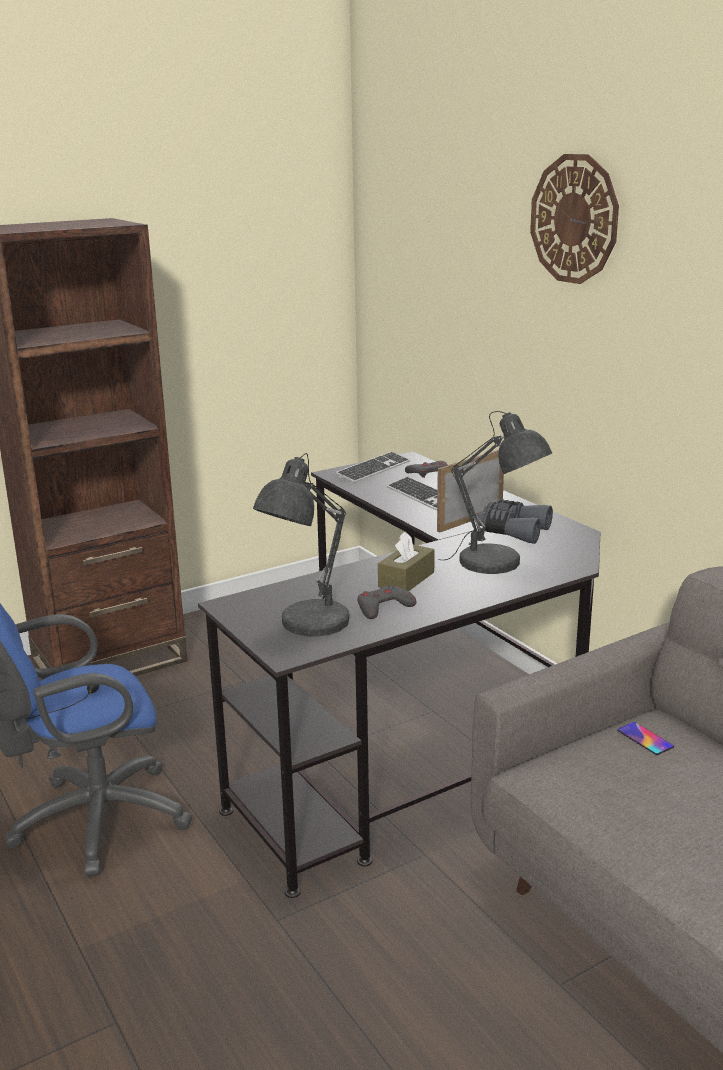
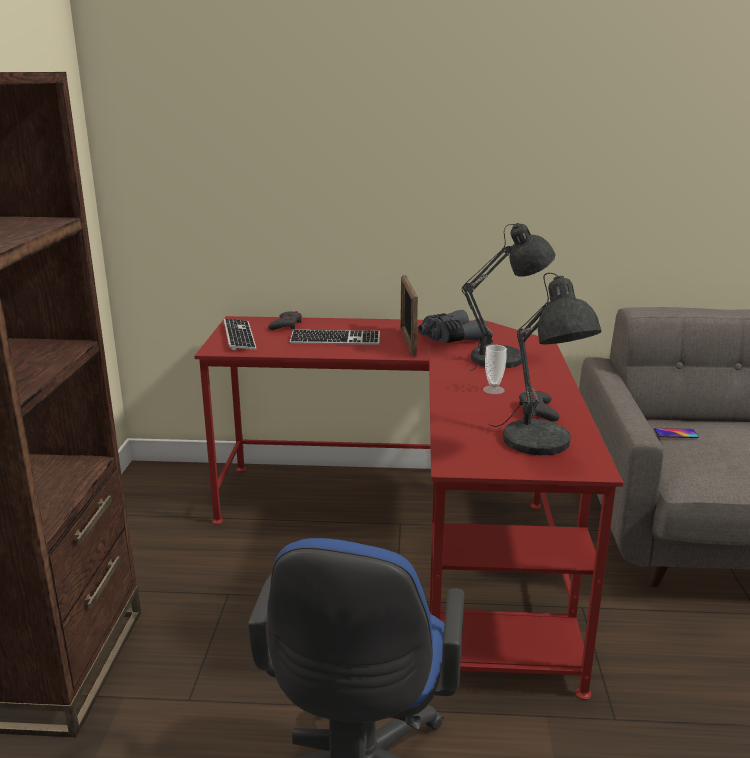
camera: 55 degrees left, 0 degrees up
(406, 579) = (493, 390): brown tissue box -> cup
(423, 726) = (415, 536): black desk -> red desk
(574, 219) = (435, 66): wall clock -> none

